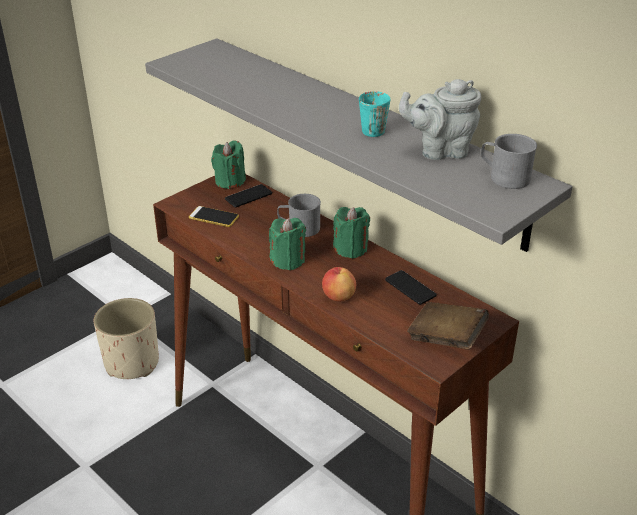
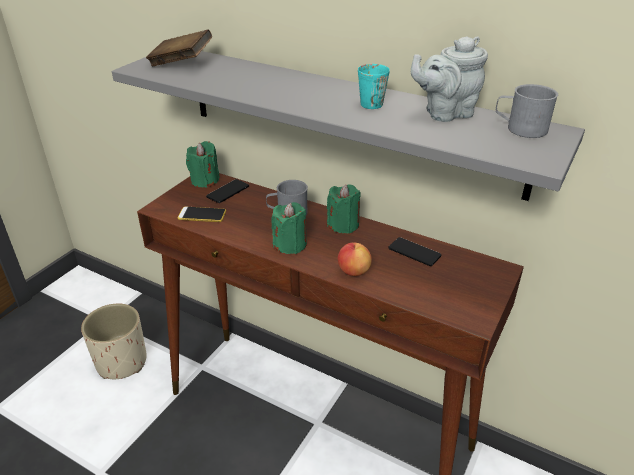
camera: 15 degrees left, 0 degrees up
(446, 339) = (471, 294): brown book -> brown book (181, 63)

